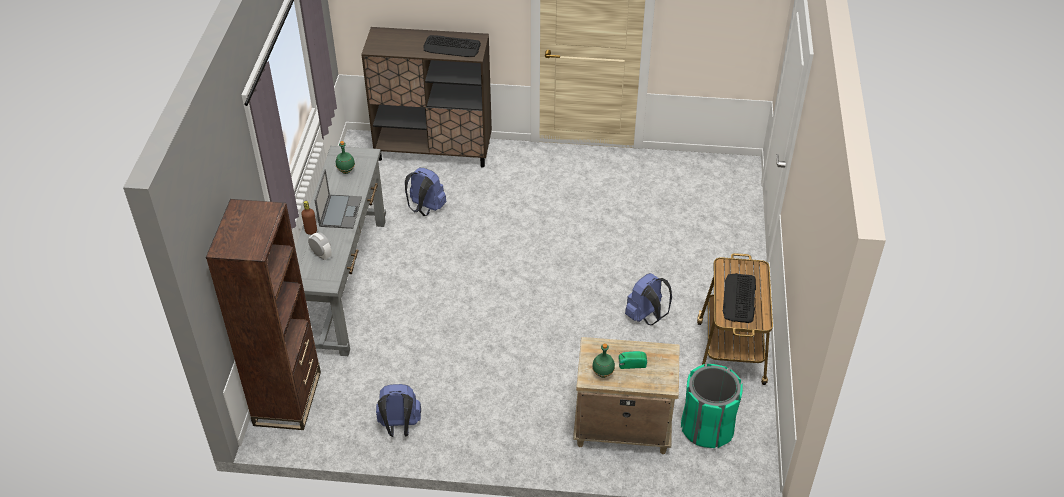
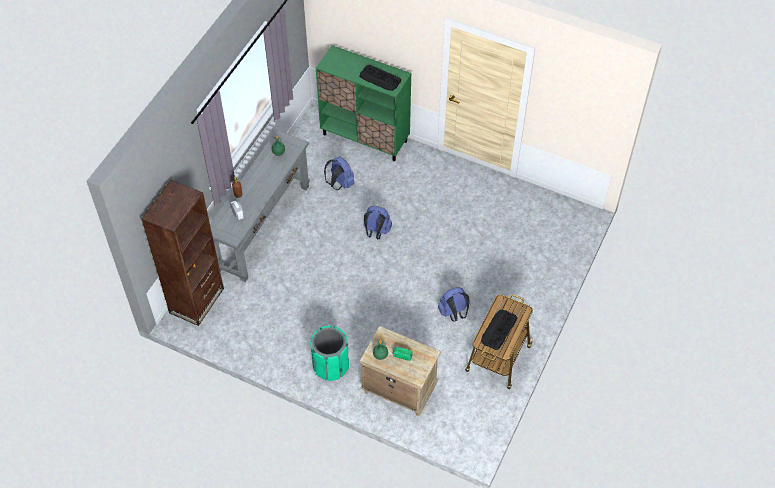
camera: 20 degrees right, 10 degrees up
(340, 211) = (262, 185): laptop -> none
(399, 426) = (258, 342): blue backpack -> blue backpack (376, 232)
(434, 151) = (365, 138): brown cabinet -> green cabinet
(707, 427) = (455, 407): green trash can -> green trash can (331, 365)

